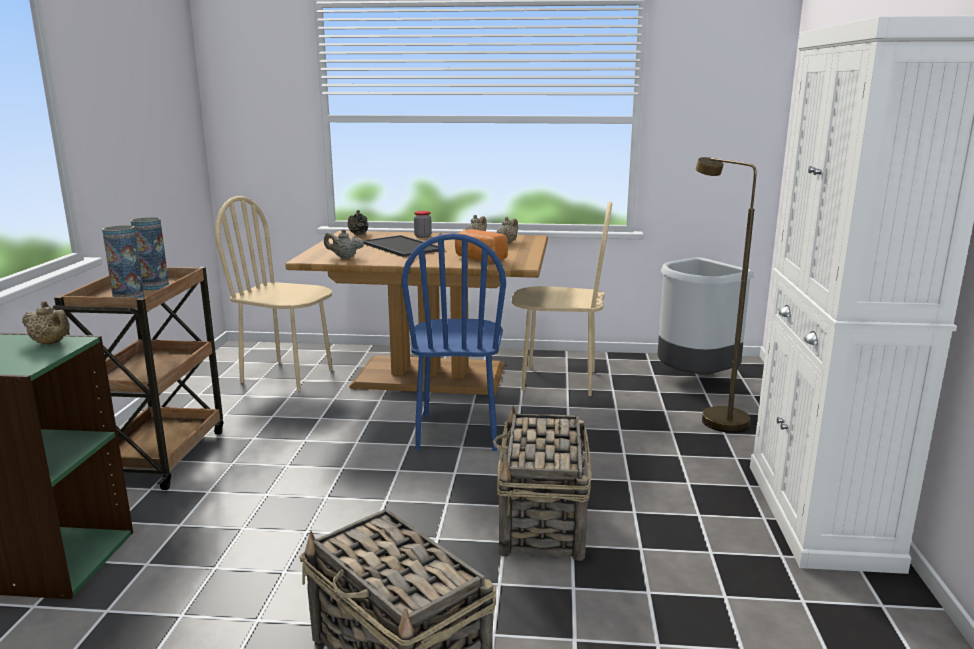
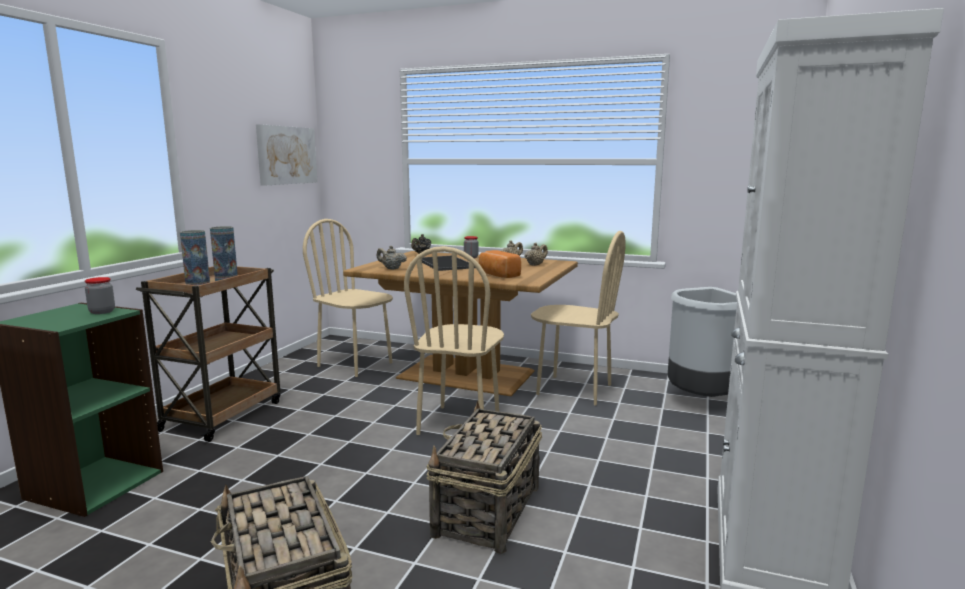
camera: 15 degrees right, 5 degrees down
(50, 343) = (102, 312): beige teapot -> jar
(170, 113) = (286, 155): none -> picture
(457, 432) = (460, 423): blue chair -> beige chair
(715, 417) = (705, 437): brown floor lamp -> none

